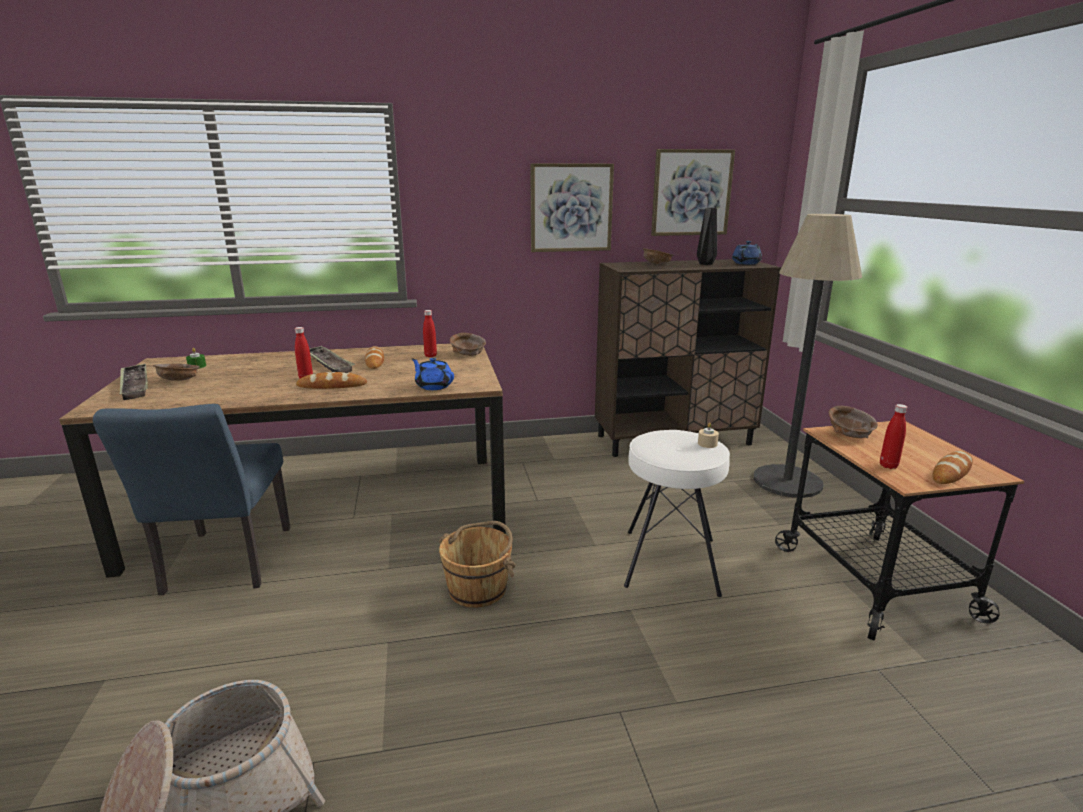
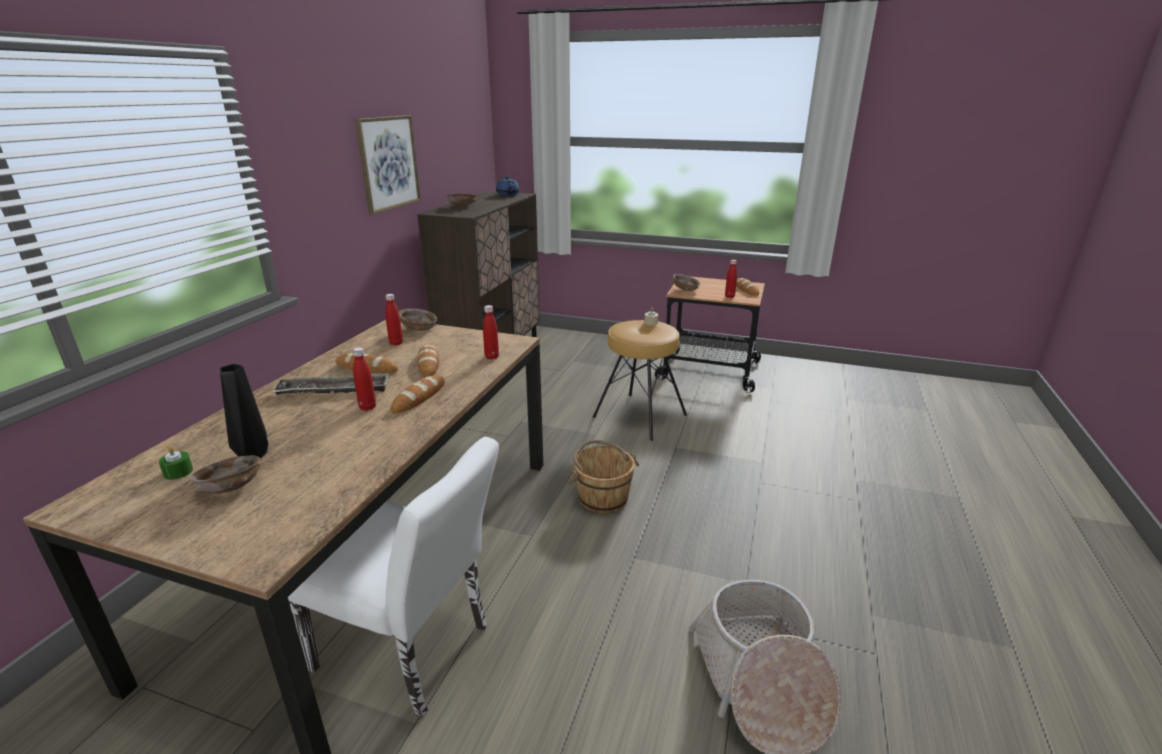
camera: 60 degrees left, 5 degrees up
(135, 385) = (192, 525): tray -> none
(224, 565) = (413, 652): blue chair -> white chair
(400, 372) = (428, 363): none -> bread
(433, 386) = (492, 357): blue teapot -> red bottle
(669, 562) = (639, 416): white stool -> brown stool
(691, 193) = (452, 138): picture -> none
(706, 264) = (490, 200): black vase -> black vase (255, 455)
(787, 481) = (593, 347): floor lamp -> none

